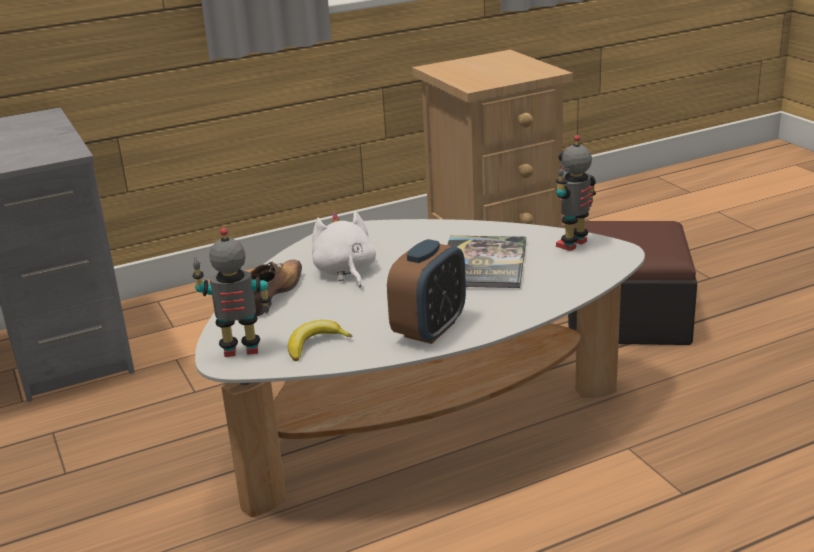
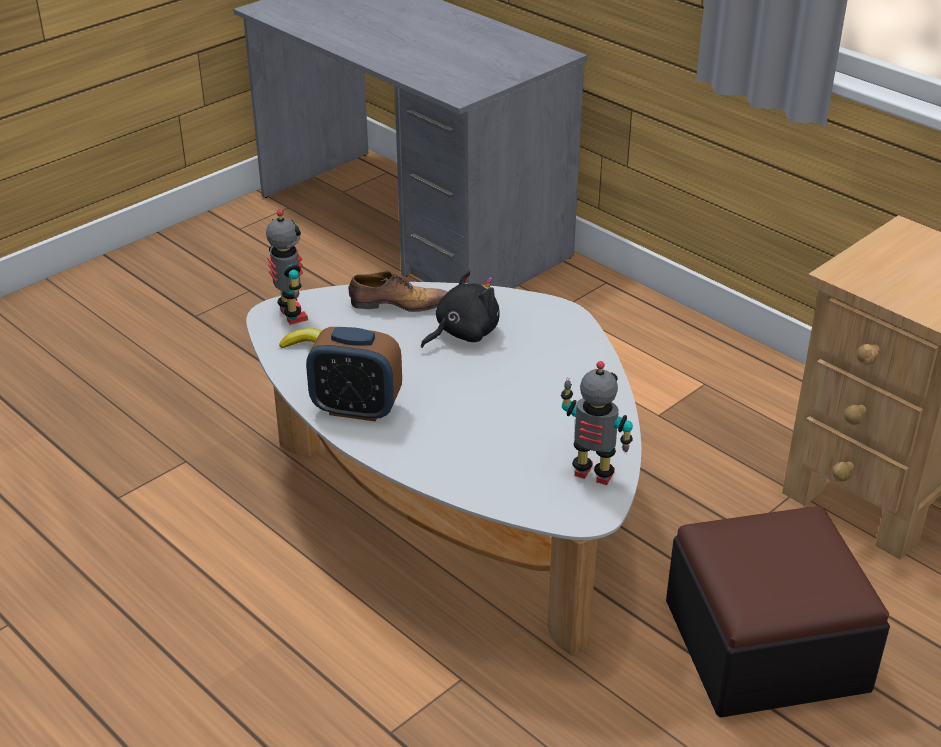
camera: 70 degrees right, 10 degrees up
(345, 271) = (463, 333): white plush toy -> black plush toy
(483, 263) = (515, 417): book -> none

